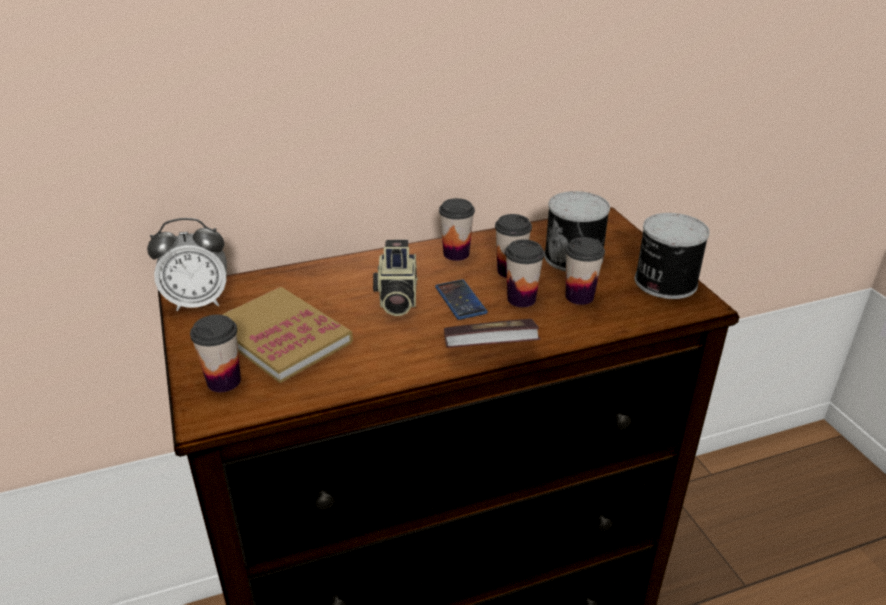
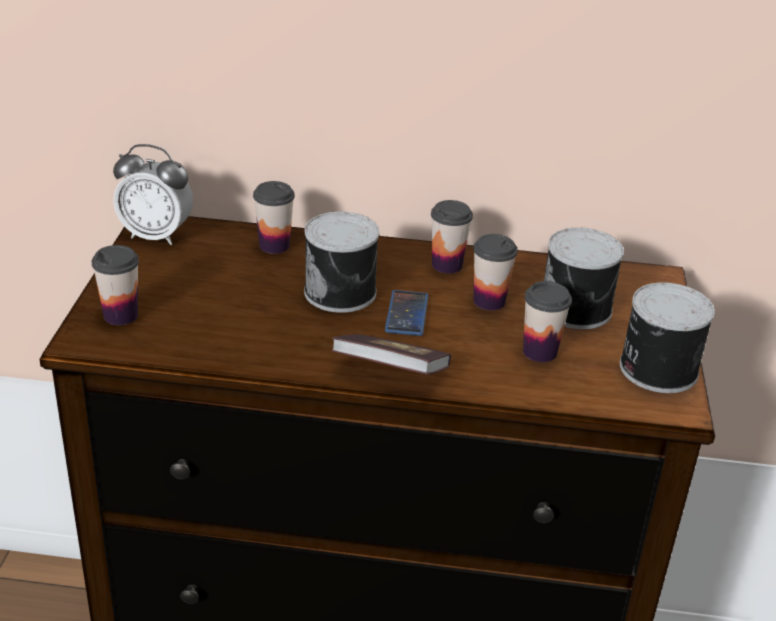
camera: 25 degrees right, 0 degrees up
(282, 337) = (203, 292): book -> none
(396, 299) = (342, 292): camera -> can
(521, 299) = (472, 333): cup -> cup (274, 245)

